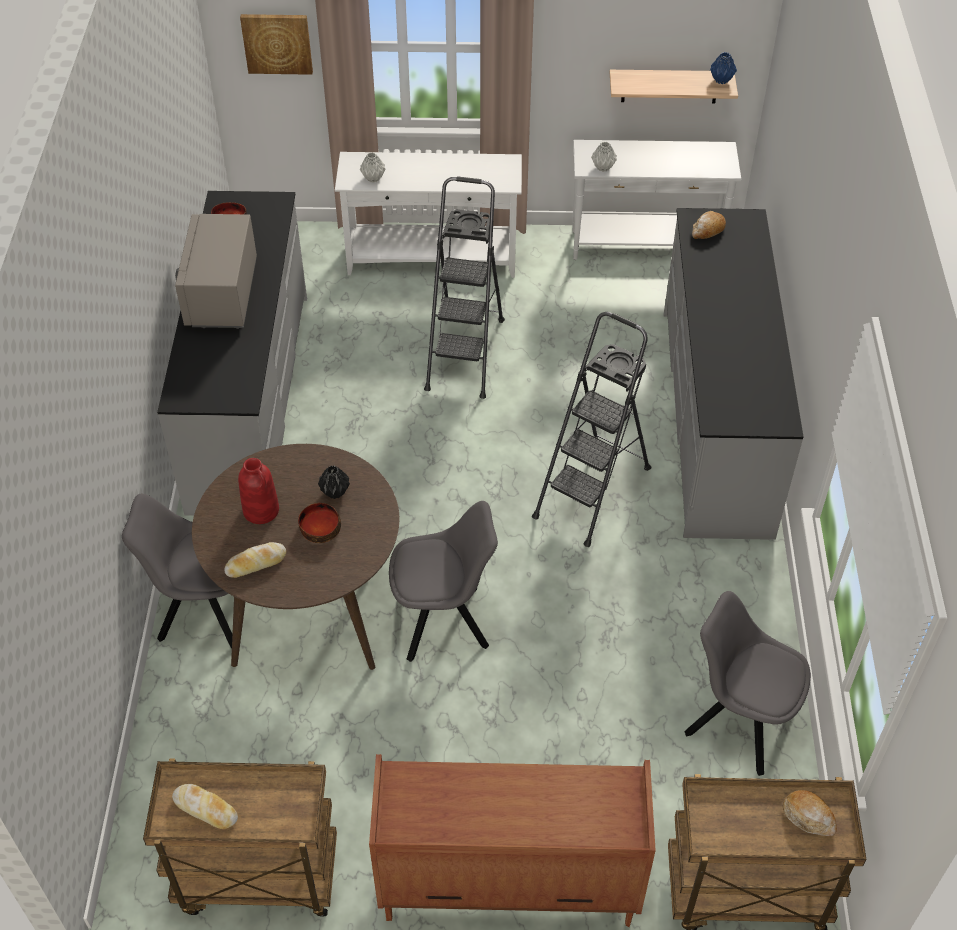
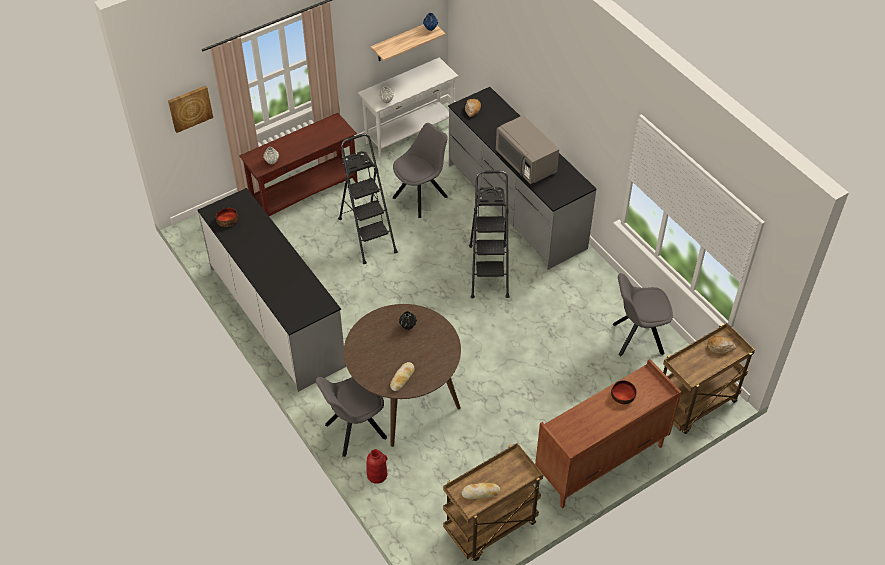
camera: 35 degrees left, 0 degrees up
(222, 294) = (262, 260): grey microwave -> grey microwave (526, 163)
(261, 510) = (381, 353): red vase -> red vase (377, 474)
(320, 528) = (417, 346): bowl -> bowl (622, 395)
(433, 258) = (305, 193): white console table -> brown console table
(443, 623) = (473, 369): grey chair -> grey chair (421, 197)

